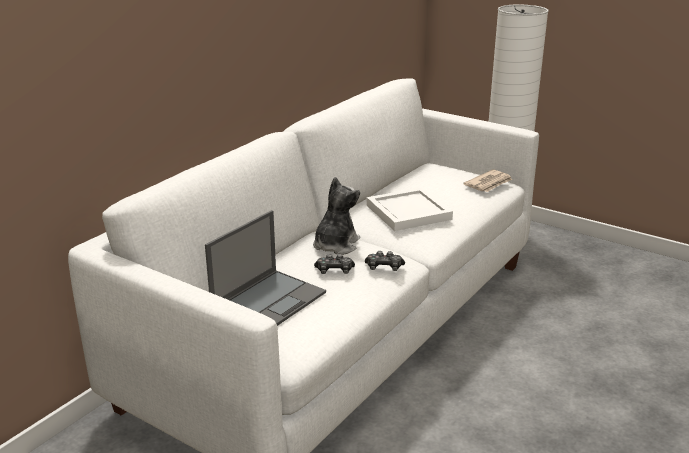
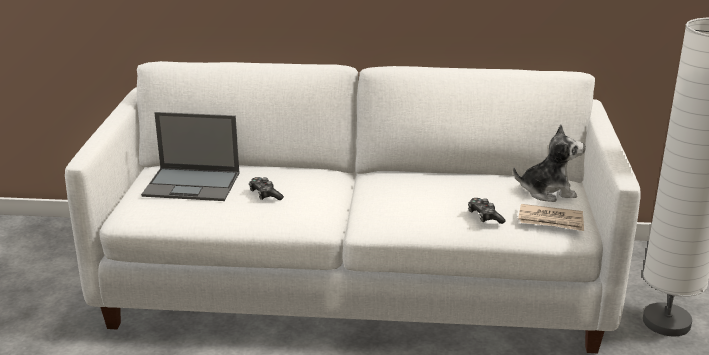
camera: 60 degrees right, 0 degrees up
(335, 245) = (315, 184): plush toy -> plush toy (547, 192)
(384, 268) = (293, 213): game controller -> game controller (484, 217)
(407, 212) = (418, 195): white tray -> none

